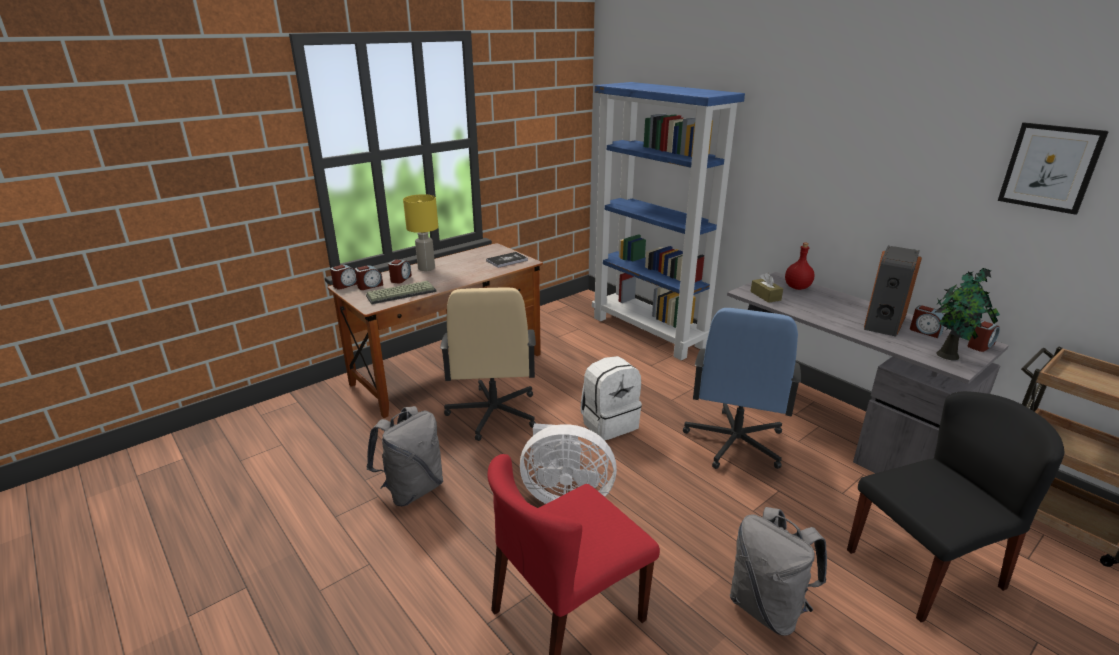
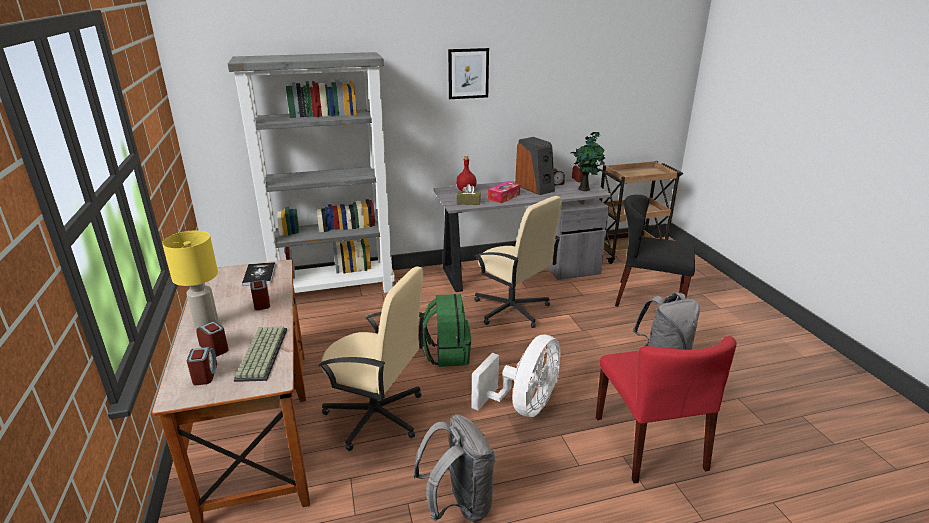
camera: 65 degrees left, 0 degrees up
(346, 285) = (173, 394): alarm clock -> alarm clock (262, 303)
(609, 423) = (447, 354): white backpack -> green backpack
(649, 332) = (335, 289): blue bookcase -> grey bookcase
(734, 443) = (512, 310): blue office chair -> beige office chair
(816, 310) = (504, 197): none -> tissue box
(924, 567) = (648, 298): black chair -> black chair turned 75 degrees counterclockwise
(1050, 167) = (580, 70): picture -> picture (468, 73)

